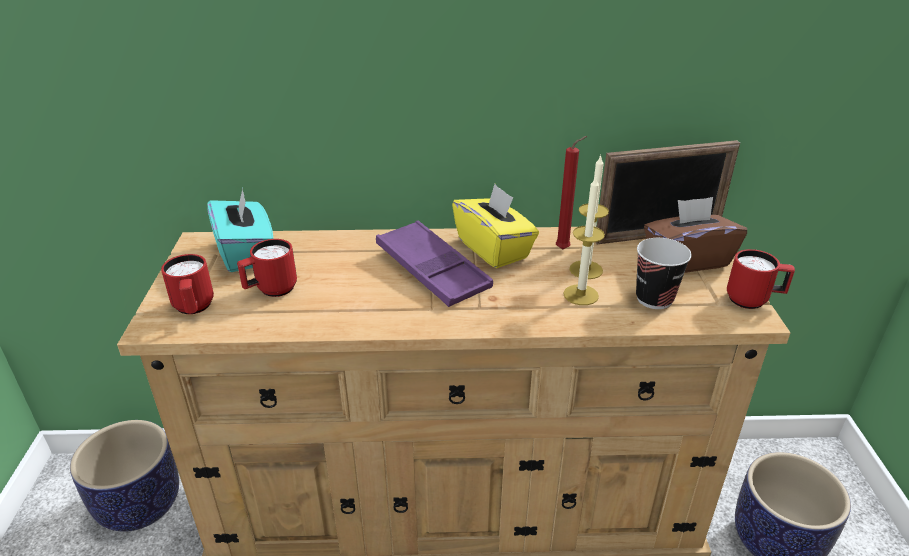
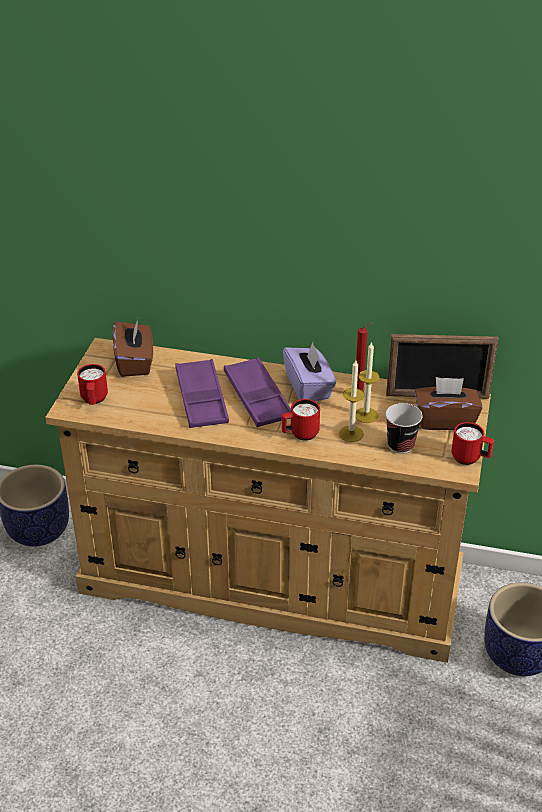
camera: 15 degrees right, 5 degrees up
(246, 253) = (135, 362): turquoise tissue box -> brown tissue box
(271, 290) = (145, 395): red mug -> red mug (300, 434)
(355, 283) = (201, 399): none -> purple tray
(494, 249) = (308, 387): yellow tissue box -> purple tissue box

